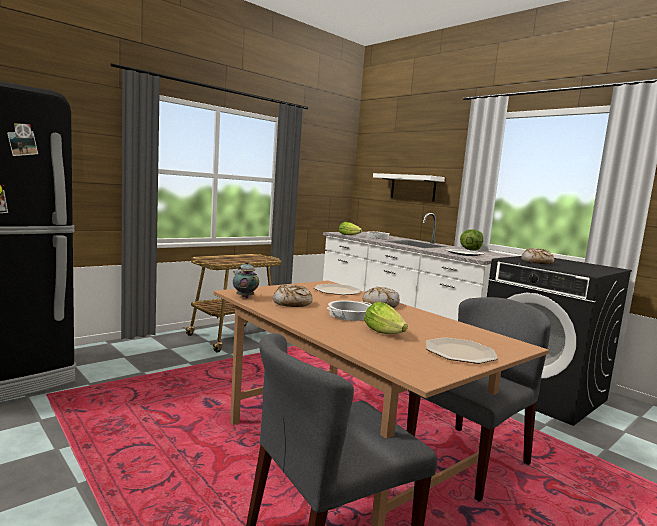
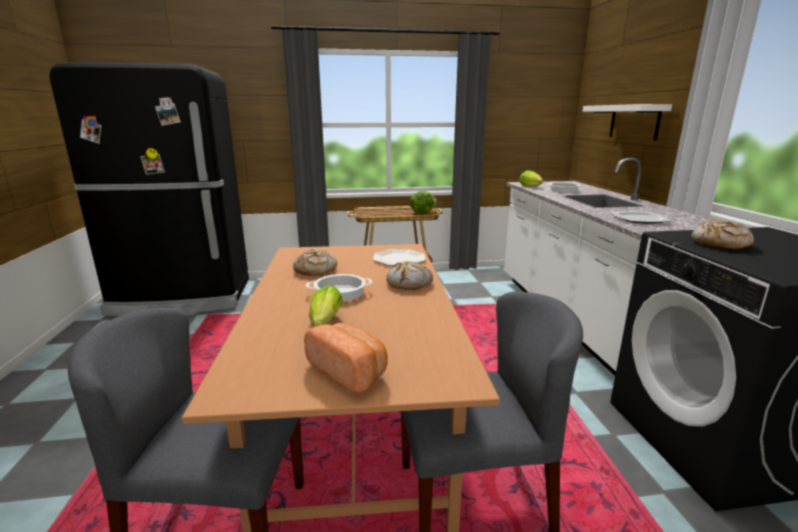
camera: 35 degrees right, 10 degrees up
(244, 297) = (287, 257): teapot -> none
(460, 352) = (349, 371): plate -> bread
(470, 250) = (672, 213): lettuce -> lettuce (422, 212)

